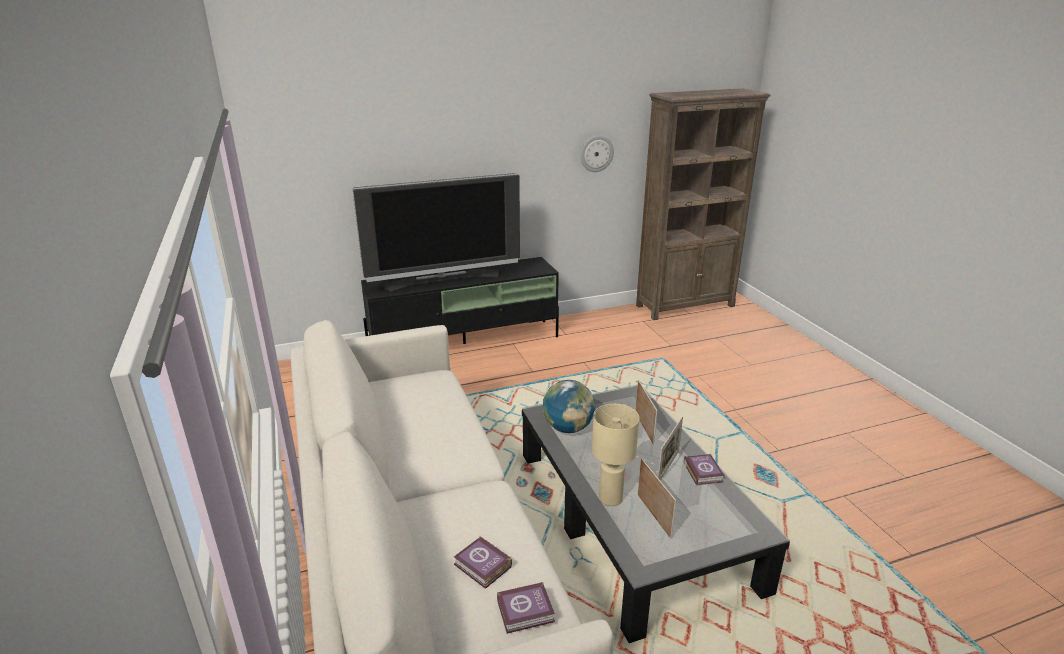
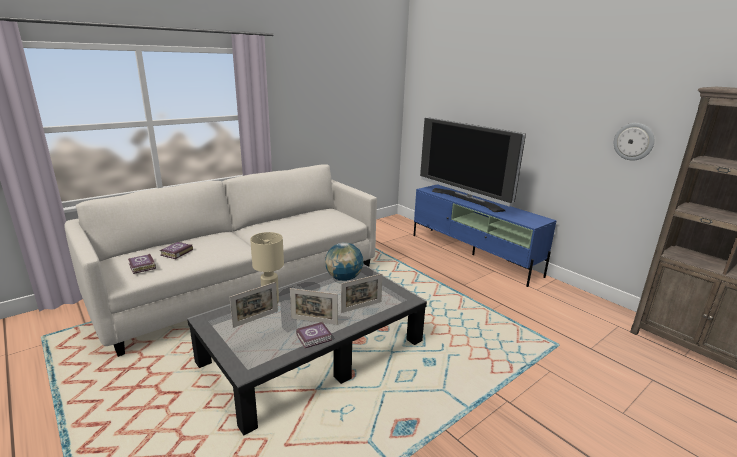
camera: 70 degrees right, 5 degrees down
(465, 343) = (473, 255): black tv stand -> blue tv stand

